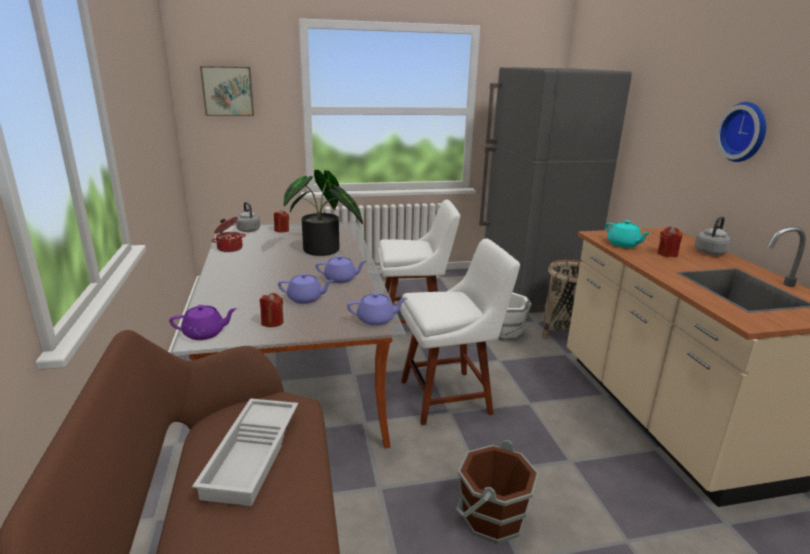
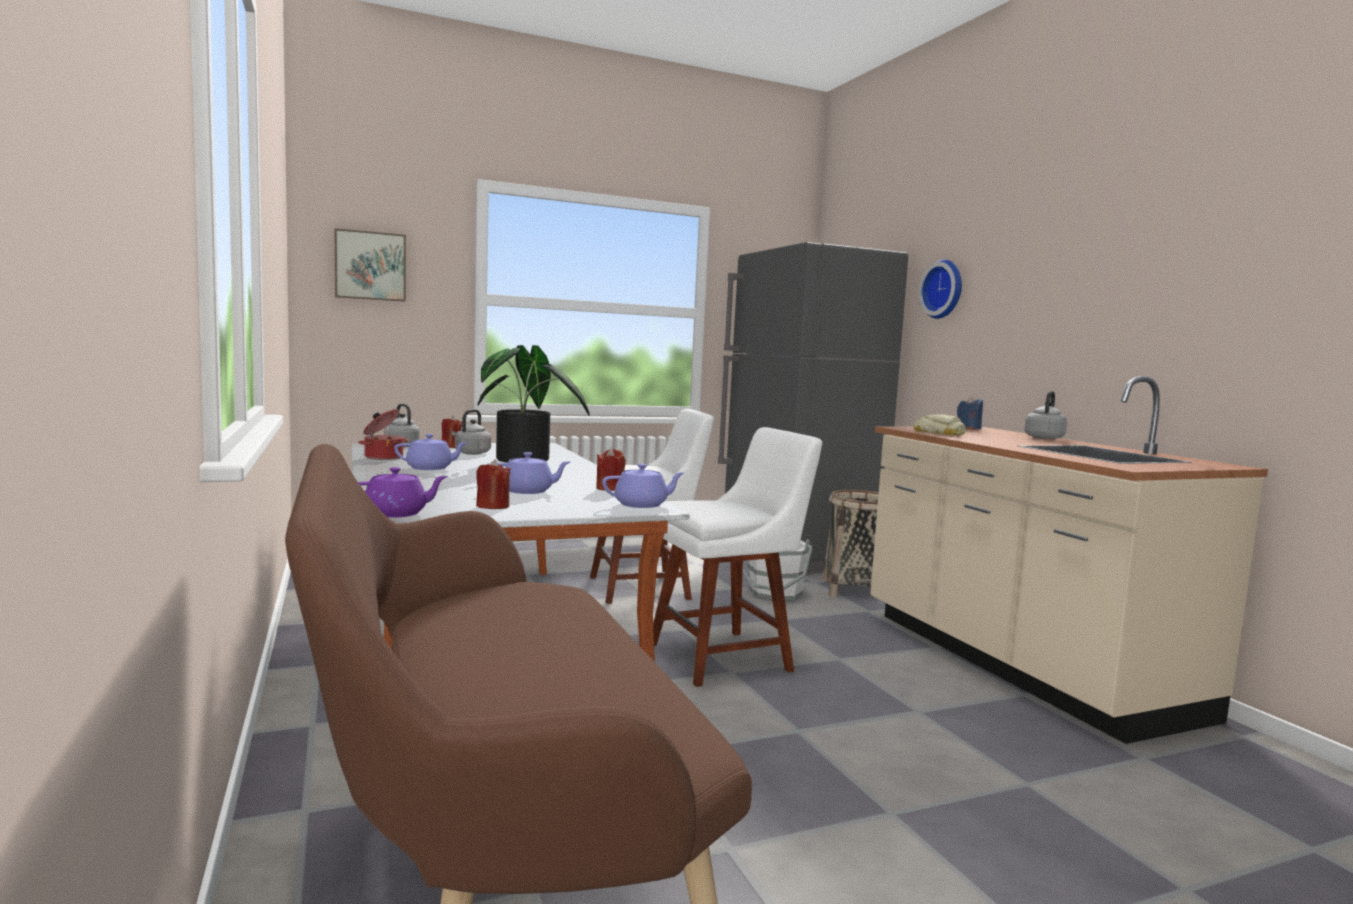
camera: 10 degrees left, 15 degrees down
(254, 455) = (520, 627): white tray -> none
(290, 240) = (471, 453): none -> grey kettle
(341, 279) = (568, 479): purple teapot -> purple teapot (430, 468)
(491, 517) = (834, 773): brown bucket -> none
(624, 244) = (939, 432): turquoise teapot -> bread
(654, 233) = (968, 429): none -> blue candle
(667, 254) = (996, 437): red candle -> red candle (610, 488)
(745, 132) = (1061, 294): wall clock -> wall clock (944, 289)

